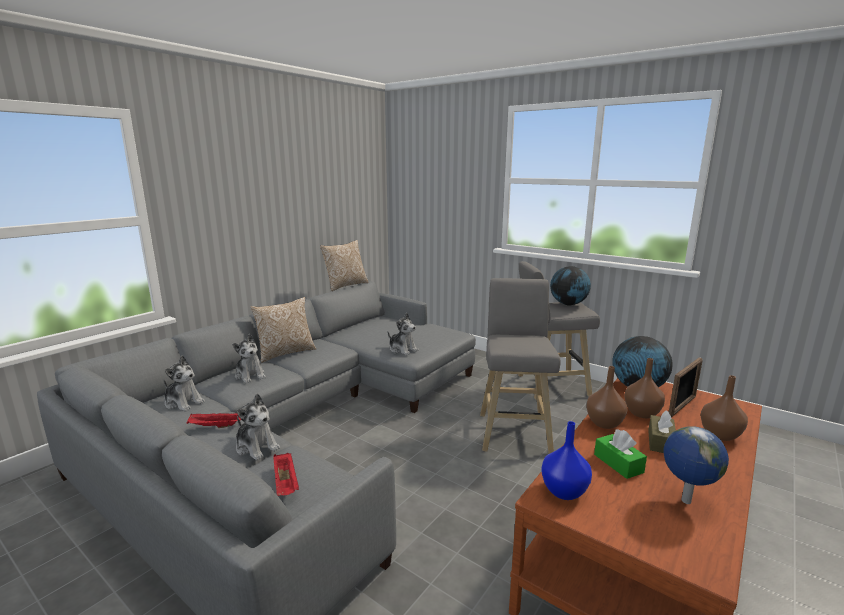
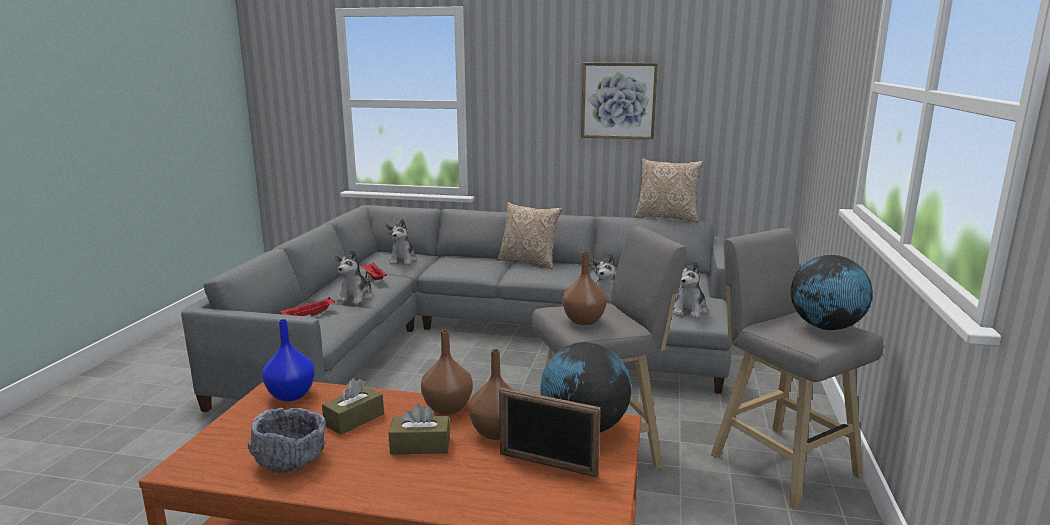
camera: 65 degrees right, 0 degrees up
(250, 375) = (467, 264): plush toy -> plush toy (689, 310)
(286, 202) = (618, 101): none -> picture
(618, 463) = (354, 419): green tissue box -> brown tissue box
(685, 501) = (290, 459): globe -> grey bowl
(719, 435) = (469, 493): brown vase -> brown vase (583, 320)

